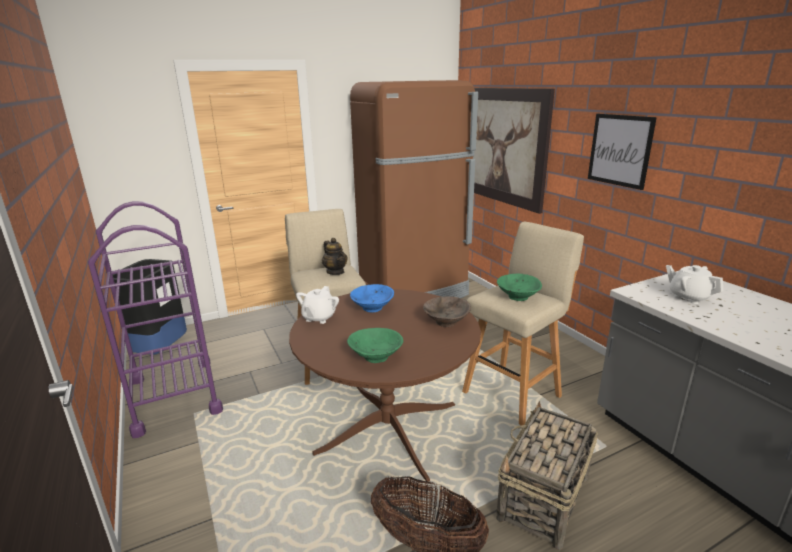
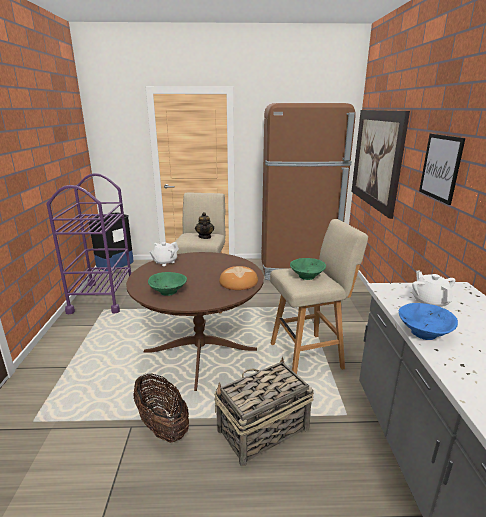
camera: 25 degrees right, 0 degrees up
(372, 308) = (203, 263): blue bowl -> blue bowl (423, 332)
(446, 321) = (238, 282): brown bowl -> bread

